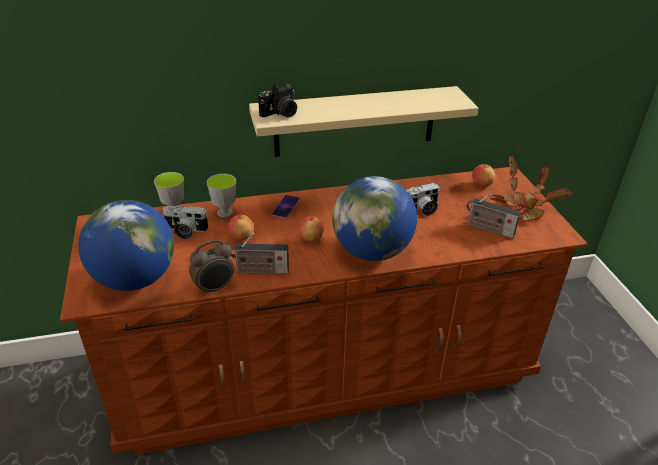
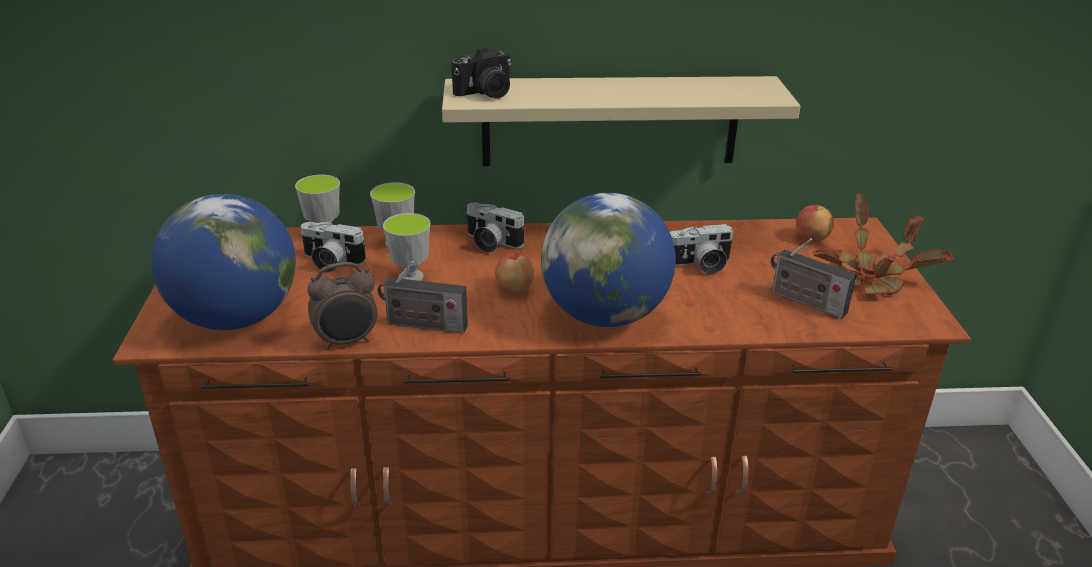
camera: 10 degrees right, 5 degrees down
(241, 237) = (410, 277): apple -> cup
(286, 207) = (491, 243): phone -> camera

